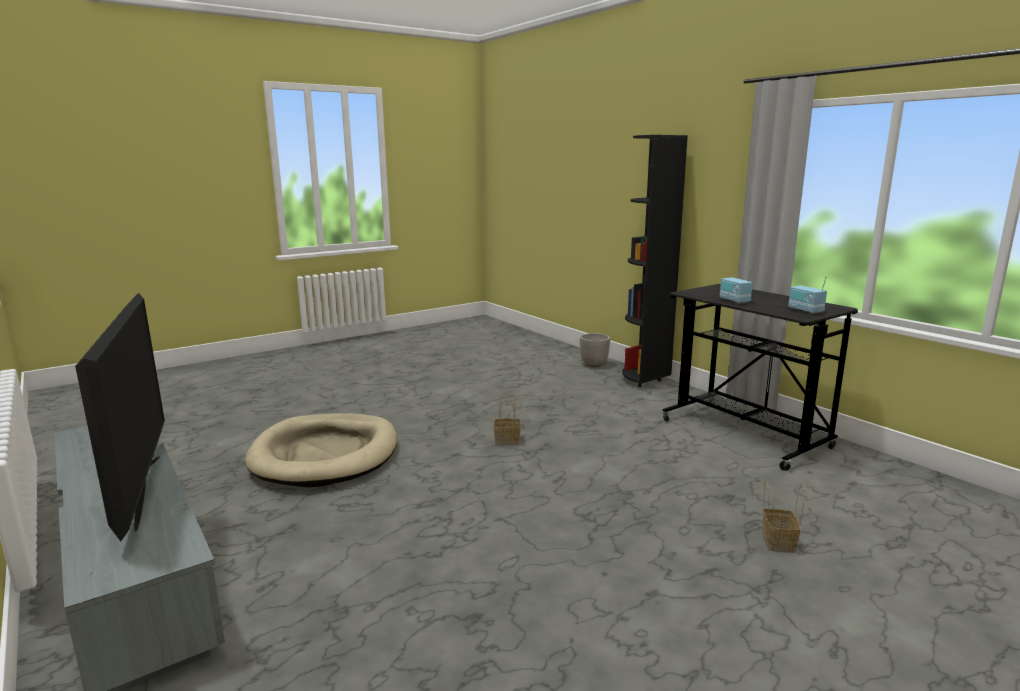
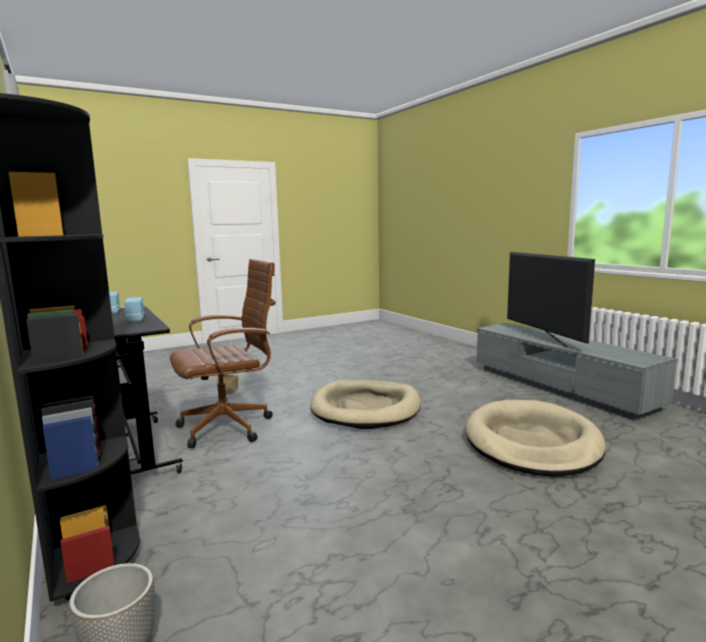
camera: 175 degrees left, 5 degrees down
(508, 440) = (361, 453): basket -> none
(510, 502) = (366, 408): none -> beige dog bed
(678, 466) = (230, 427): none -> brown office chair

